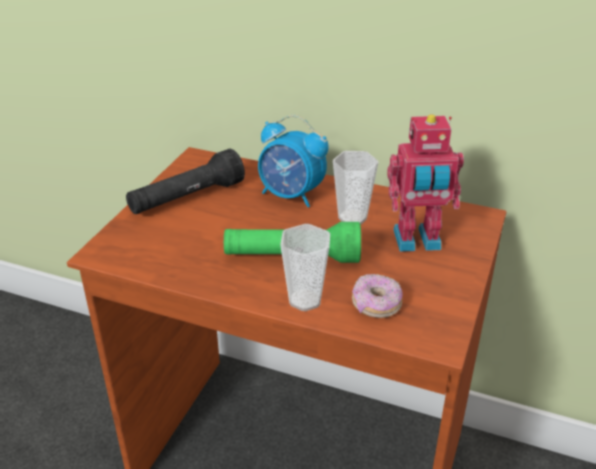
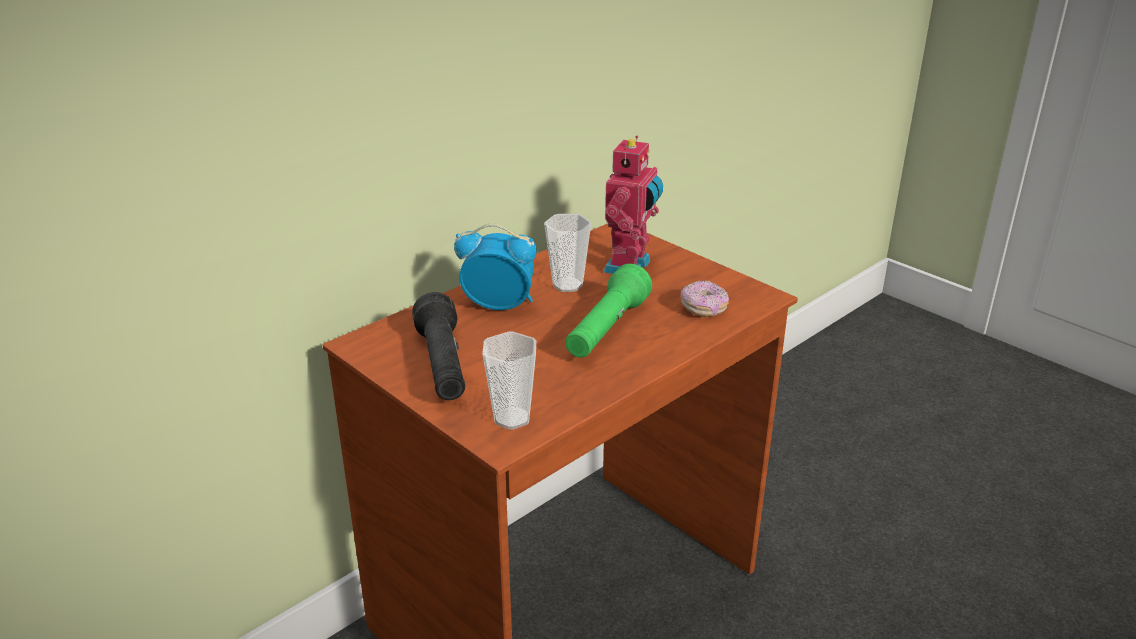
camera: 65 degrees left, 5 degrees down
(291, 195) = (499, 305): alarm clock -> alarm clock turned 135 degrees counterclockwise
(305, 300) = (674, 339): cup -> cup (512, 418)

